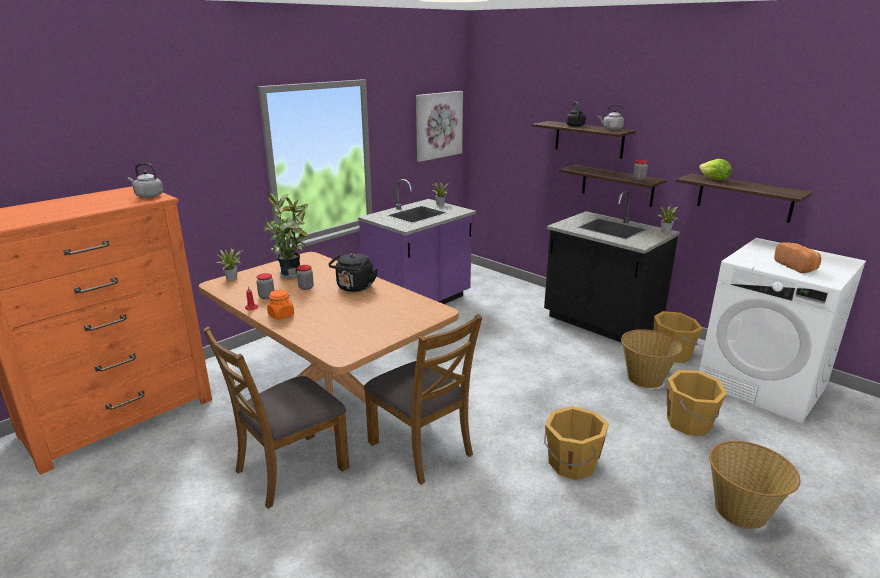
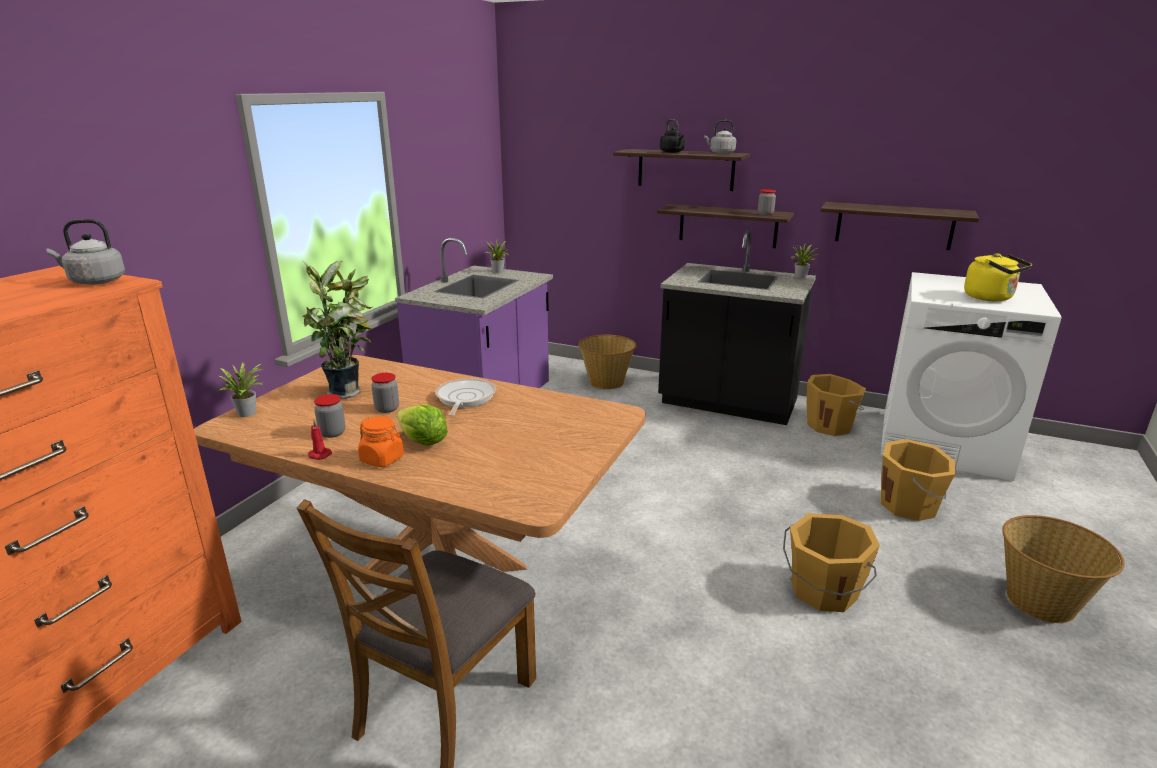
camera: 20 degrees left, 0 degrees up
(354, 288) = (464, 399): black kettle -> frying pan
(421, 448) = (621, 619): brown chair -> none
(438, 125) = (472, 163): picture -> none
(645, 378) = (823, 460): basket -> basket (606, 382)
(714, 180) = (862, 206): lettuce -> lettuce (423, 442)
(797, 267) = (991, 298): bread -> yellow kettle

